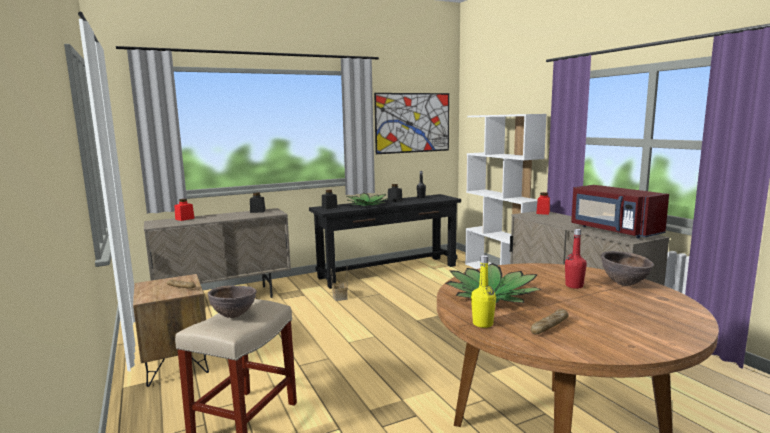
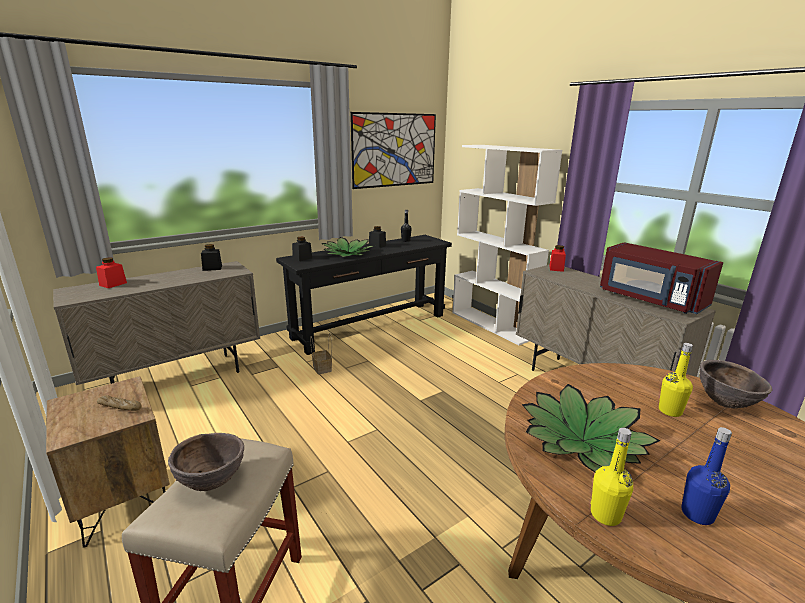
camera: 10 degrees left, 10 degrees up
(549, 326) = (697, 514): bread -> blue bottle
(574, 286) = (670, 411): red bottle -> yellow bottle

